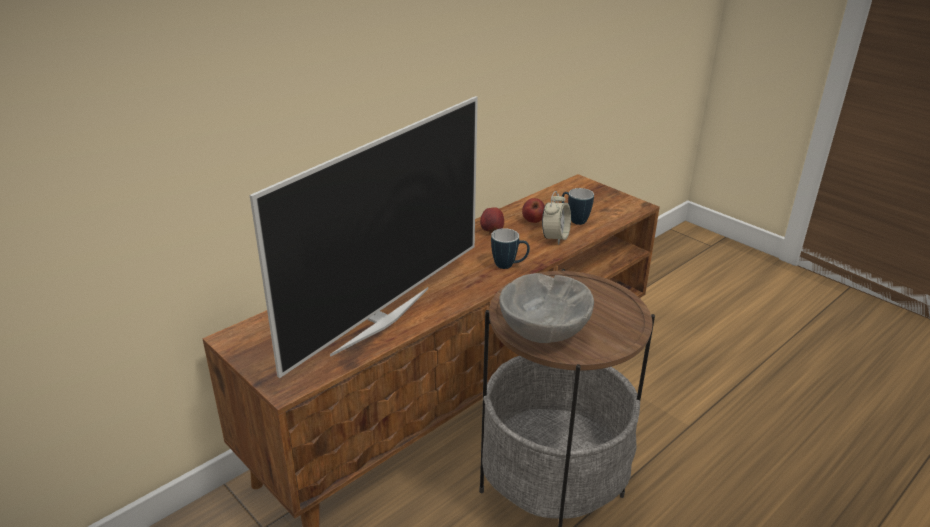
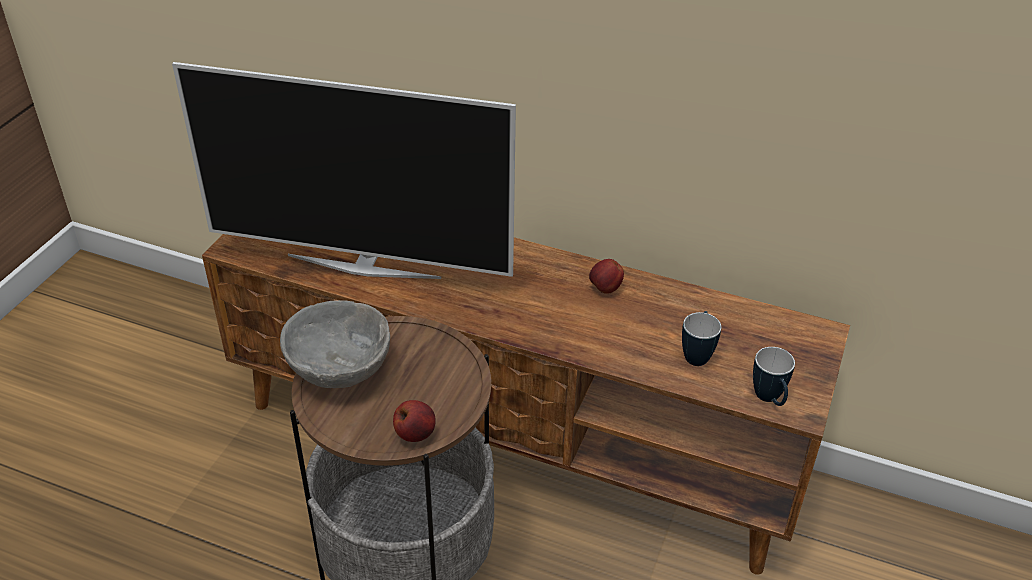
camera: 65 degrees right, 10 degrees up
(509, 266) = (532, 325): mug -> mug (769, 400)
(533, 221) = (662, 316): apple -> apple (415, 434)
(555, 238) = (632, 347): alarm clock -> none

